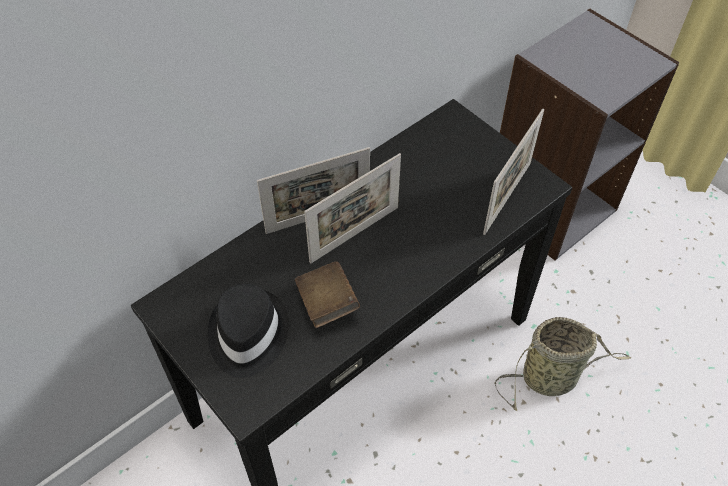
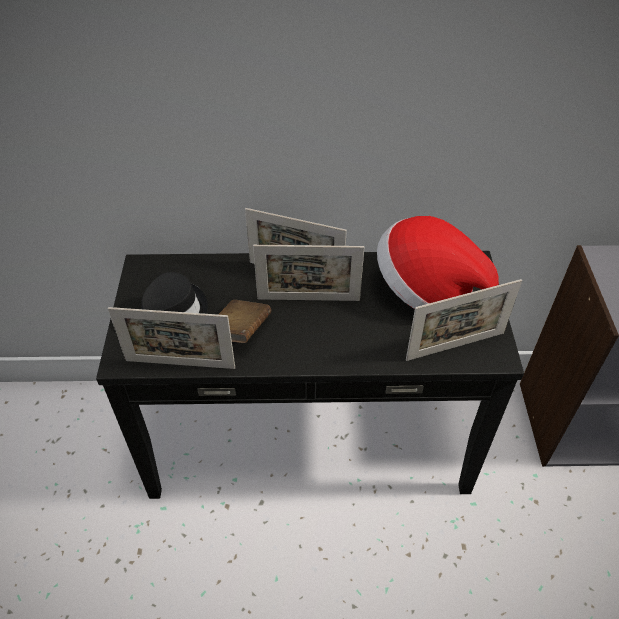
camera: 40 degrees right, 5 degrees down
(305, 370) = (180, 364): none -> picture frame
(441, 163) = (427, 290): none -> hat
(552, 377) = (451, 555): basket -> none

